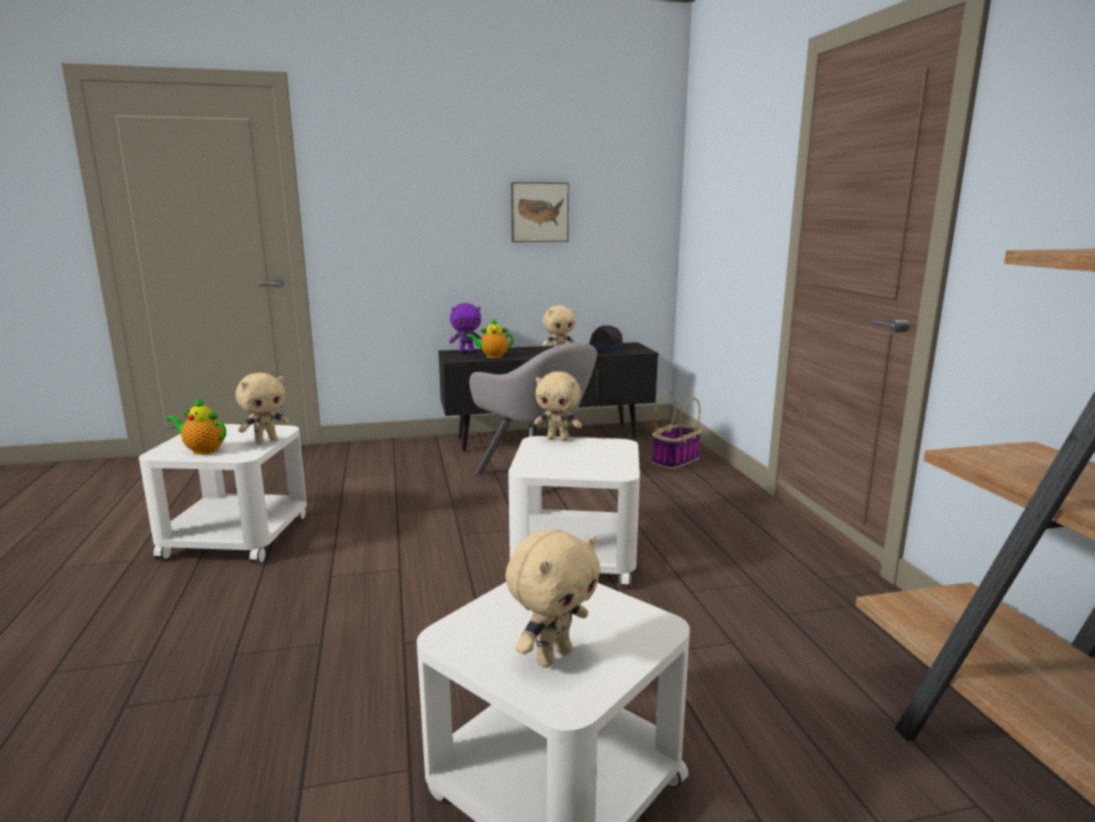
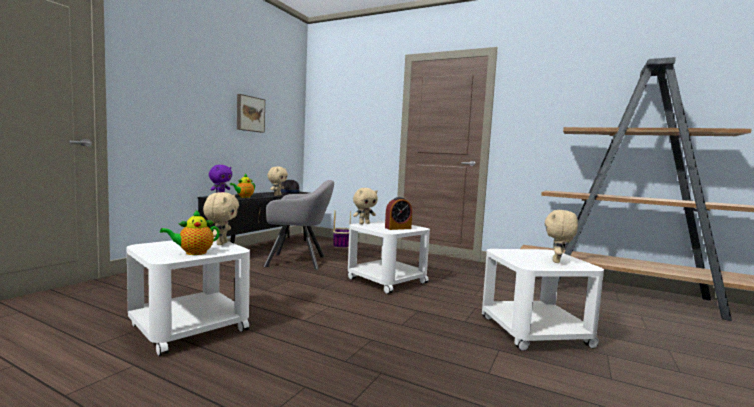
camera: 50 degrees left, 10 degrees down
(553, 656) = (557, 261): beige plush toy -> beige plush toy turned 150 degrees counterclockwise
(574, 464) = (398, 228): none -> alarm clock

